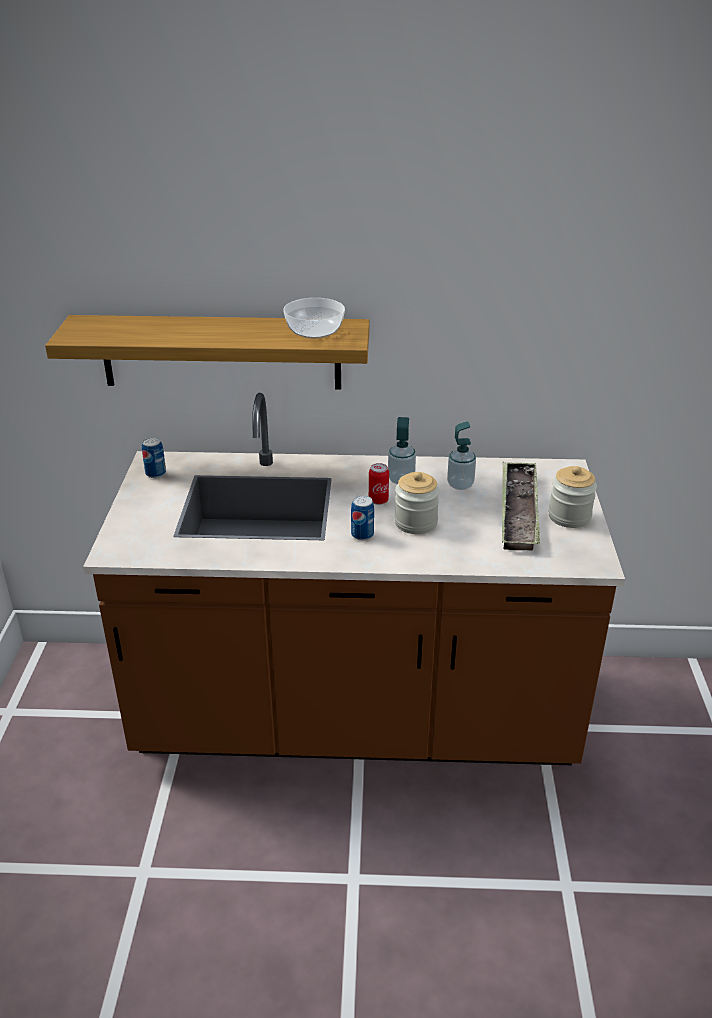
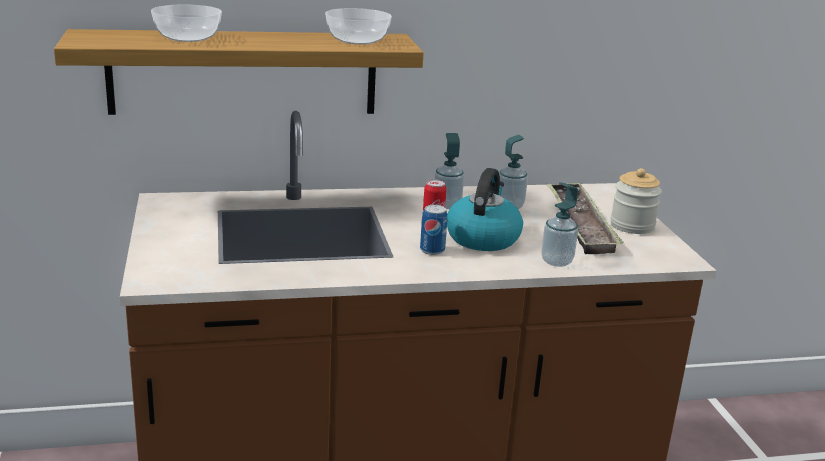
camera: 15 degrees left, 10 degrees down
(155, 473) = (171, 210): can -> none
(162, 328) = (187, 38): none -> bowl
(416, 522) = (482, 238): jar -> kettle
(472, 556) = (556, 261): none -> soap dispenser

